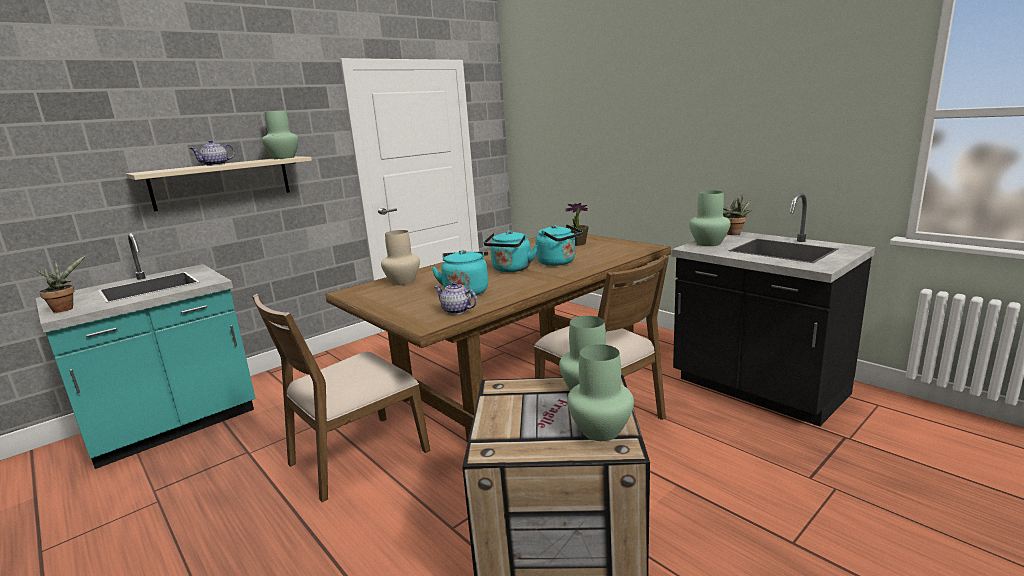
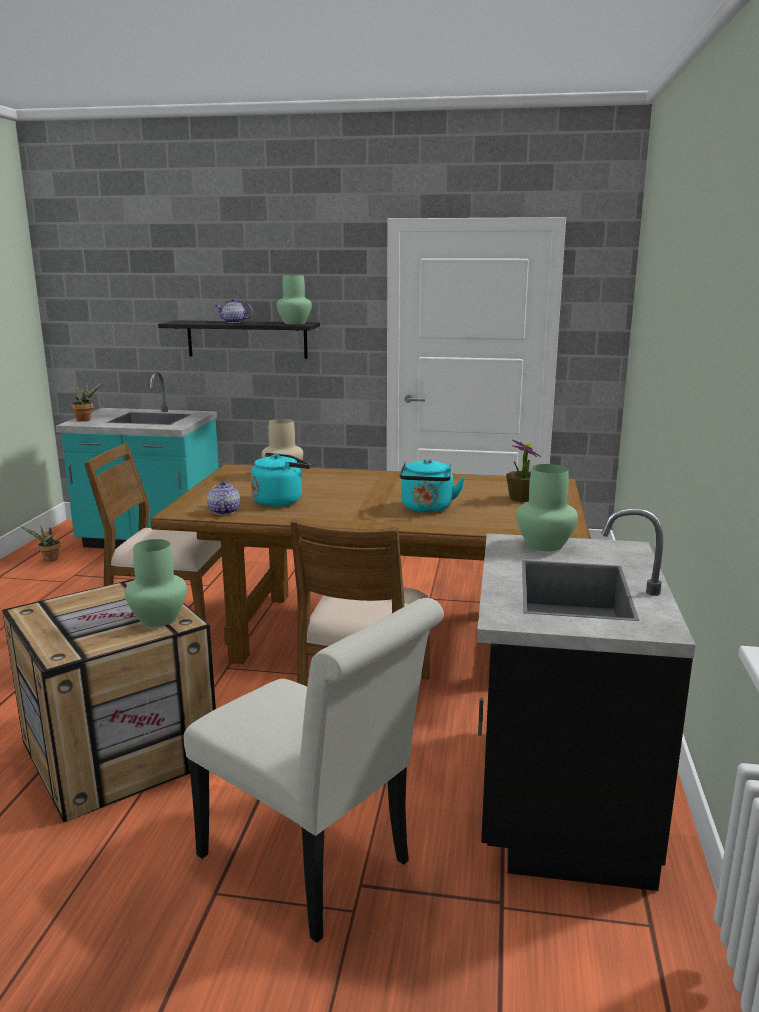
camera: 50 degrees right, 0 degrees up
(222, 182) = (247, 339): beige shelf -> black shelf
(511, 269) = (373, 498): turquoise kettle -> none
(601, 431) = (84, 641): green vase -> none
(734, 234) = (625, 550): potted plant -> potted plant (49, 559)
(781, 489) = (313, 865): none -> white chair

